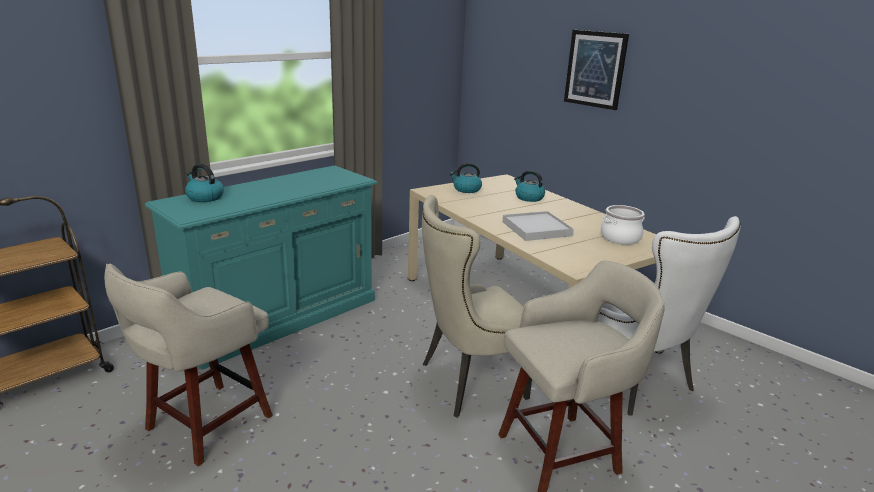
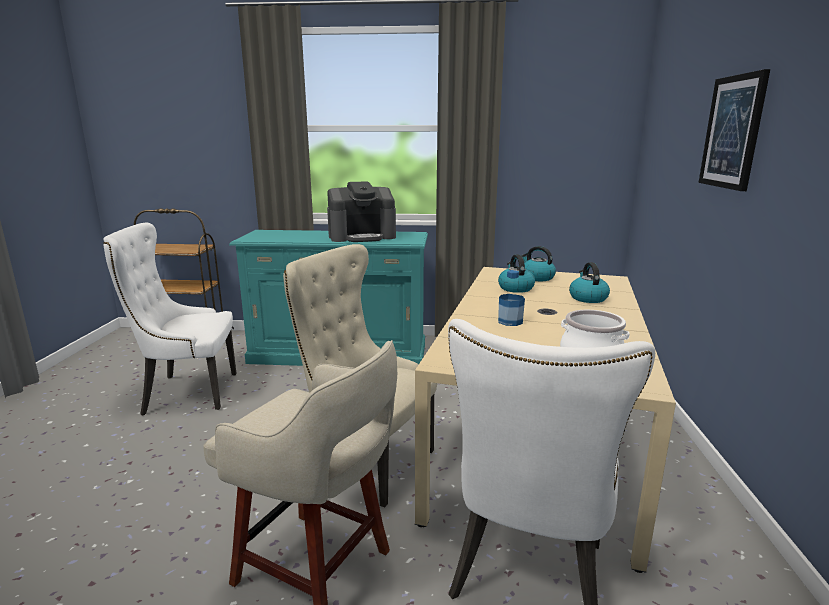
camera: 50 degrees right, 5 degrees down
(204, 197) = (286, 233): kettle -> kettle (515, 288)
(204, 425) = (188, 393): beige stool -> white chair
(299, 183) = (362, 236): none -> coffee machine
(536, 229) = (510, 321): white tray -> bottle

